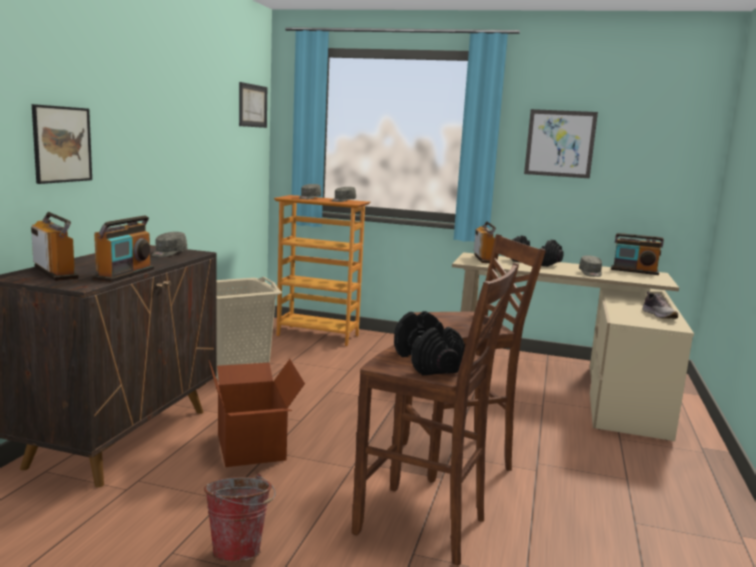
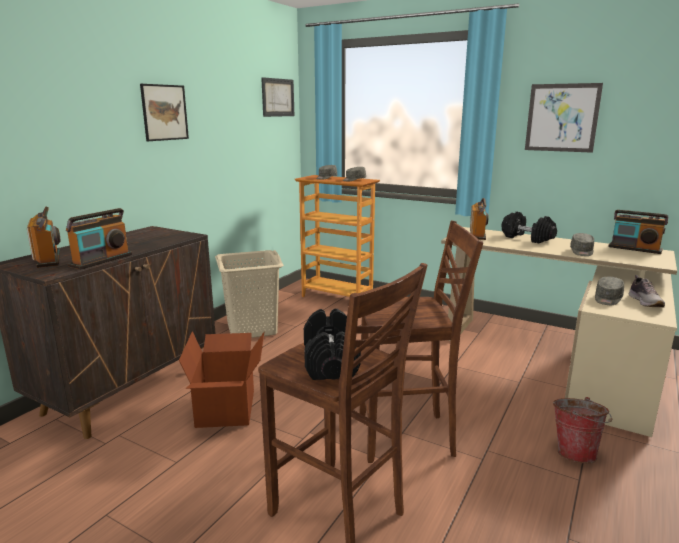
camera: 15 degrees right, 5 degrees up
(62, 144) = (66, 146): picture -> picture (164, 112)
(168, 253) = (164, 236): grey cap -> grey cap (607, 299)
(239, 549) = (162, 518): bucket -> bucket (575, 452)

